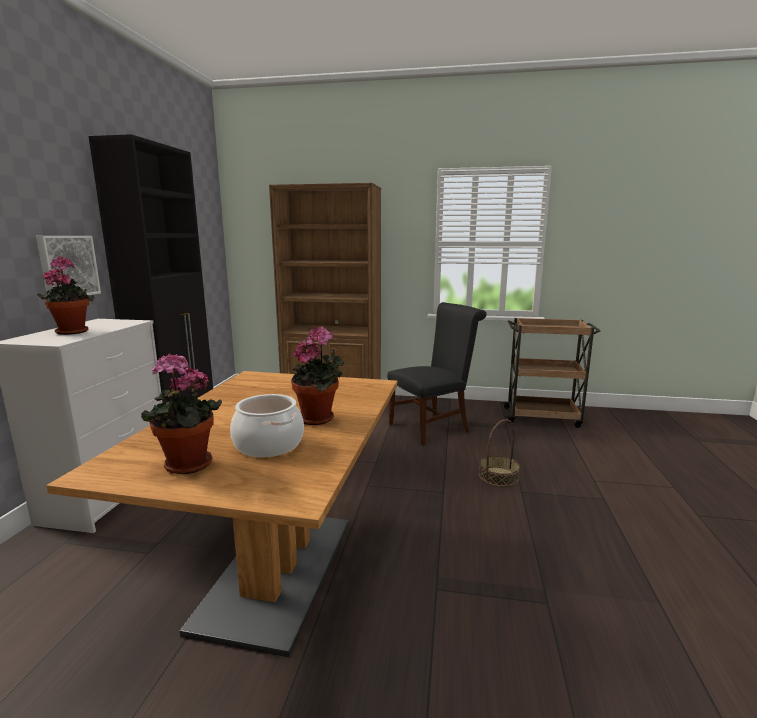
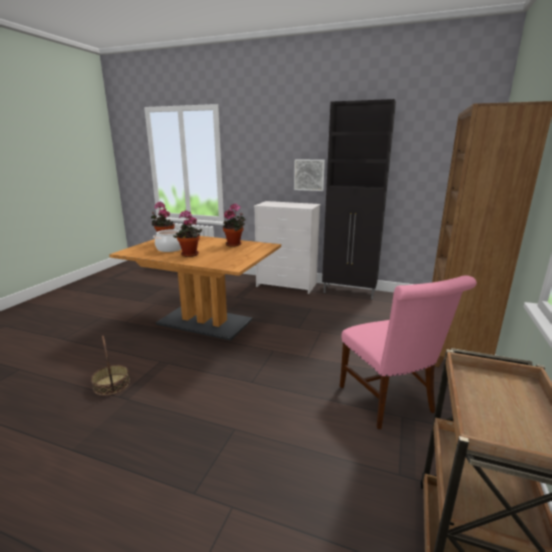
camera: 100 degrees right, 5 degrees up
(72, 331) = (283, 204): potted plant -> potted plant (235, 244)
(433, 427) = (389, 402): black chair -> pink chair
(498, 476) = (266, 421): basket -> basket (112, 384)

